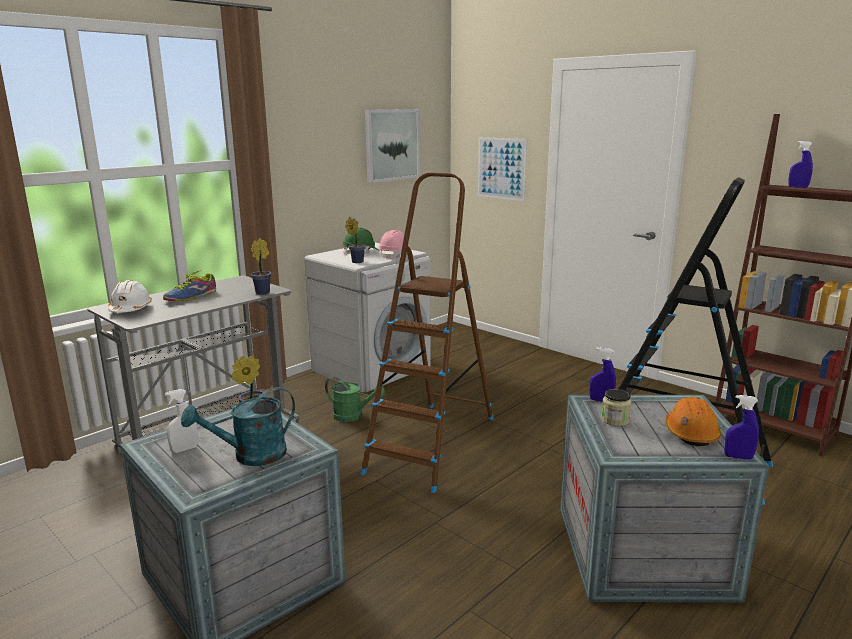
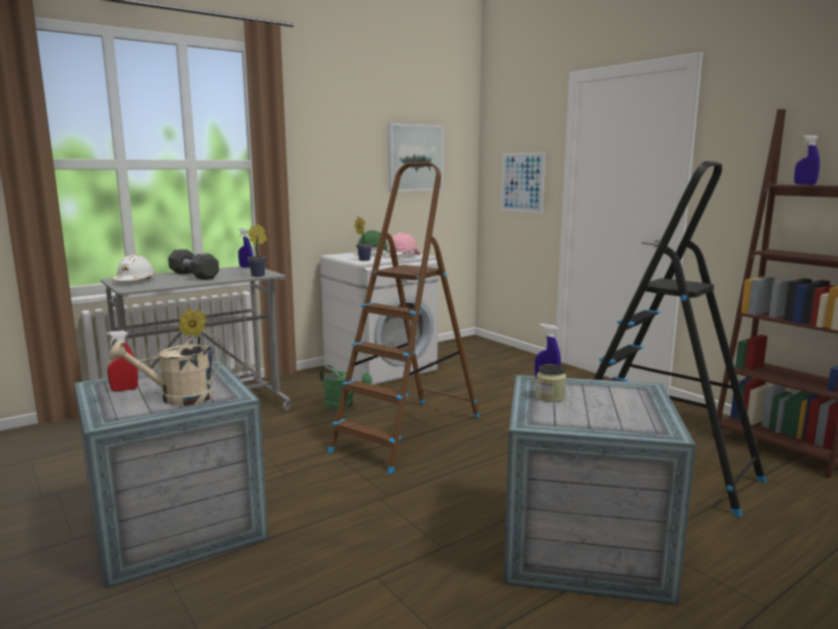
camera: 10 degrees right, 5 degrees down
(184, 449) = (124, 389): white spray bottle -> red spray bottle
(191, 297) = (194, 276): shoe -> black dumbbell
(250, 456) = (177, 398): turquoise watering can -> beige watering can
(691, 433) = (625, 412): orange hard hat -> none
(738, 457) = (664, 435): blue spray bottle -> blue spray bottle (246, 267)

